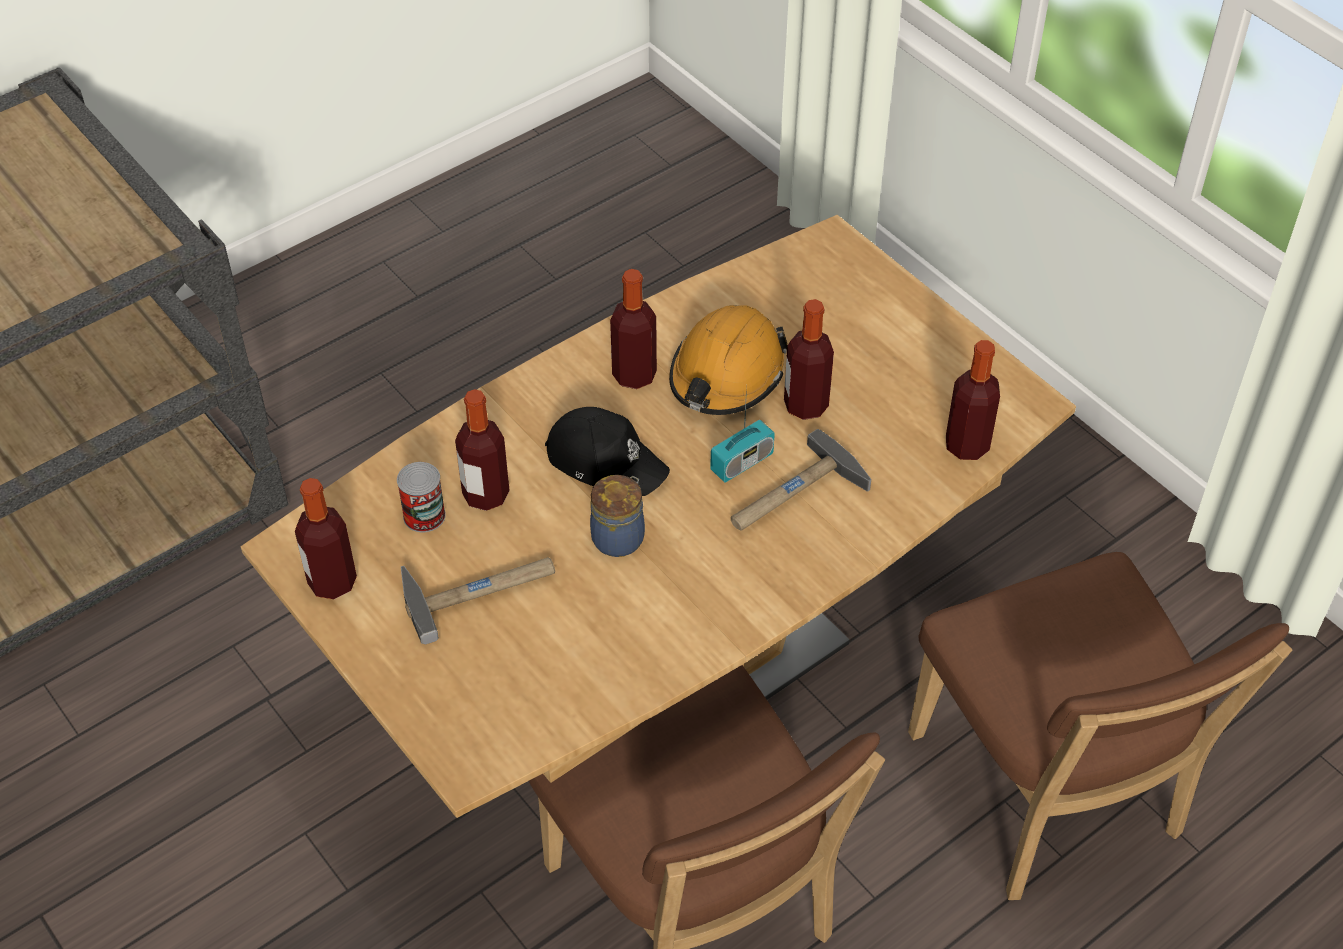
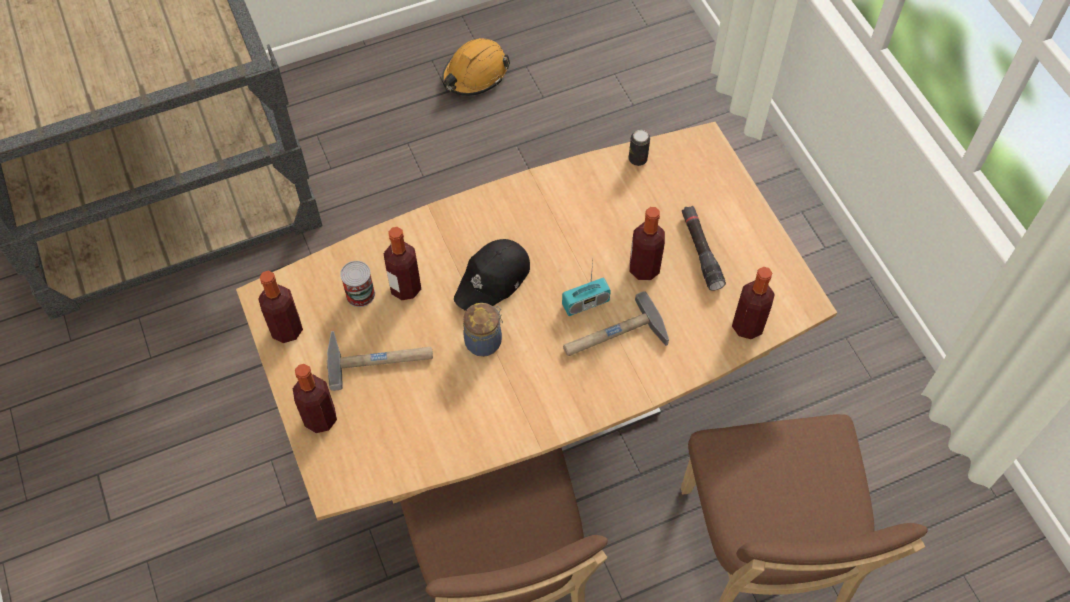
camera: 15 degrees right, 10 degrees up
(606, 460) = (493, 280): black cap -> black cap turned 90 degrees clockwise
(634, 375) = (533, 218): bottle -> bottle (320, 418)
(726, 375) = (596, 232): orange hard hat -> orange hard hat (475, 74)
(751, 277) = (637, 159): none -> can
(874, 370) = (701, 251): none -> black flashlight

